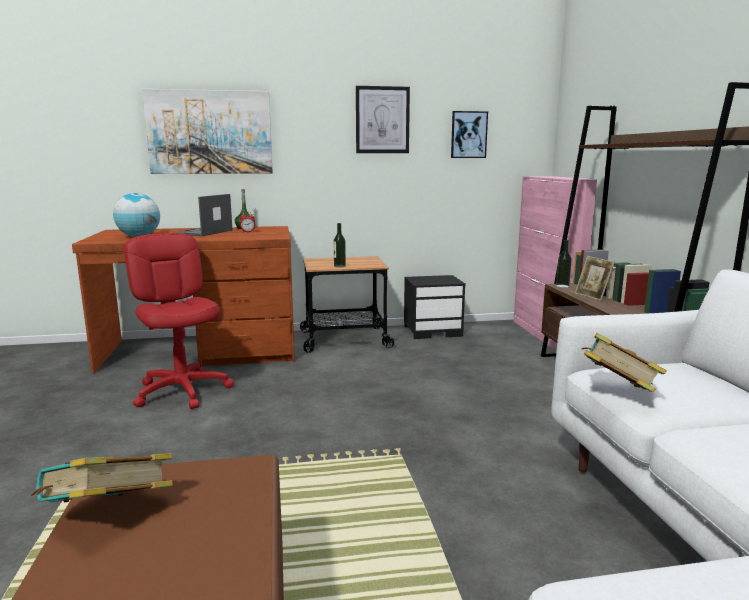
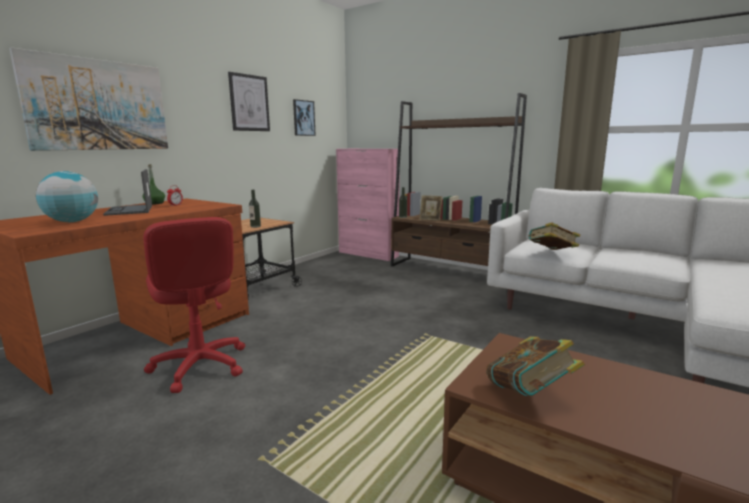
camera: 45 degrees left, 0 degrees up
(183, 391) = (199, 366): red office chair -> red office chair turned 135 degrees counterclockwise
(433, 331) = (304, 269): black nightstand -> none

